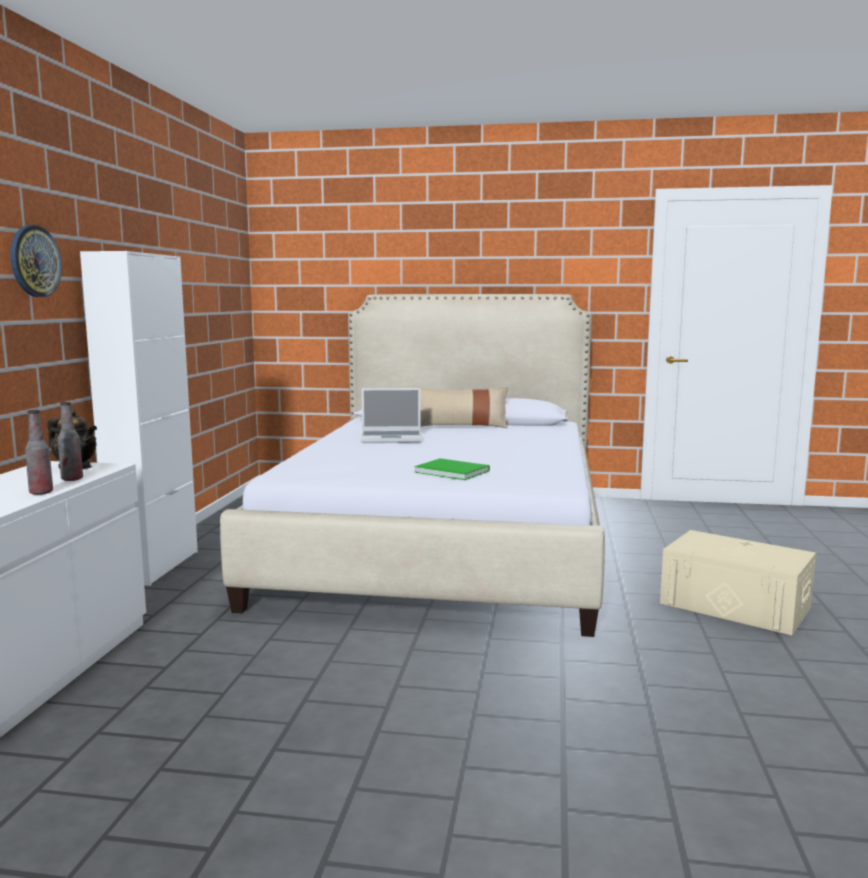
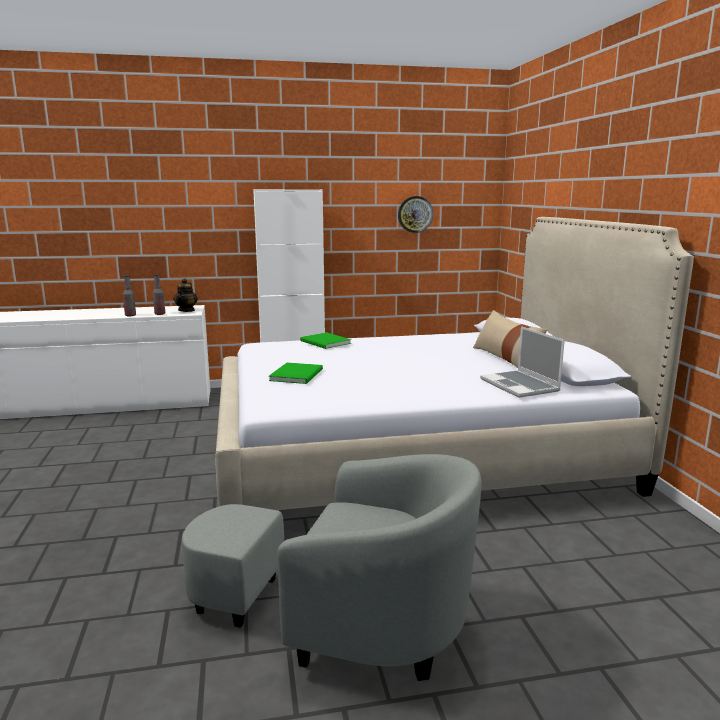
camera: 70 degrees right, 5 degrees up
(34, 261) = (214, 197): wall clock -> wall clock (415, 214)
(330, 453) = (325, 342): none -> green book
(392, 438) = (408, 348): laptop -> laptop (520, 385)
(735, 605) = (344, 620): beige storage box -> grey armchair

